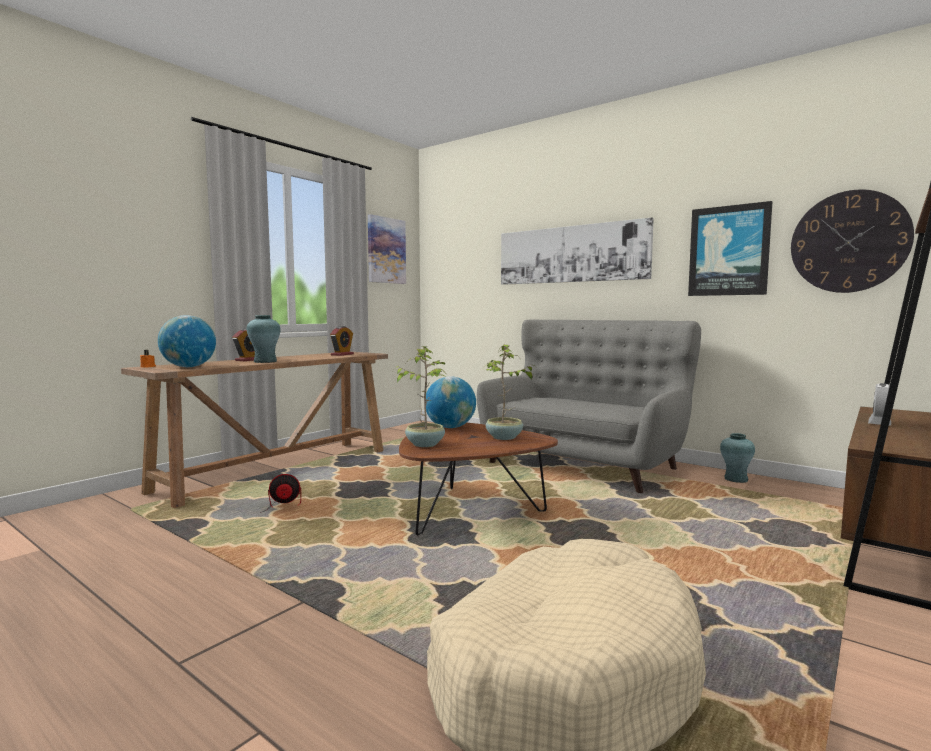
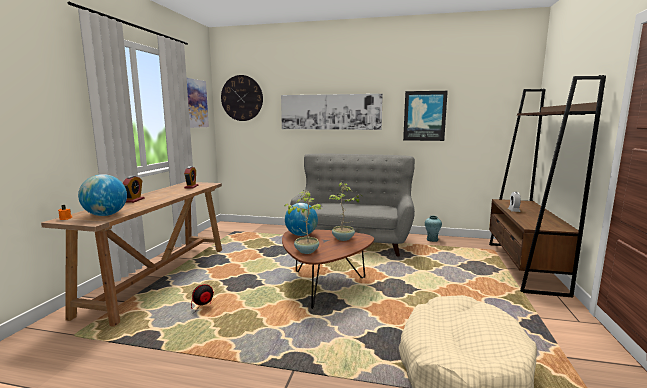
camera: 25 degrees left, 5 degrees up
(265, 361) = (153, 201): turquoise vase -> none
(849, 242) = (483, 115): wall clock -> wall clock (242, 98)

